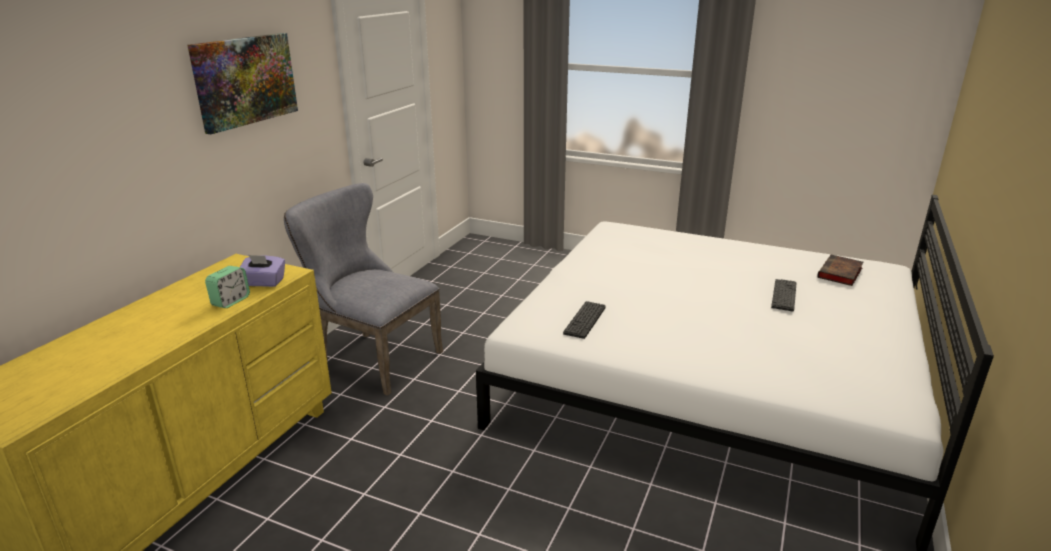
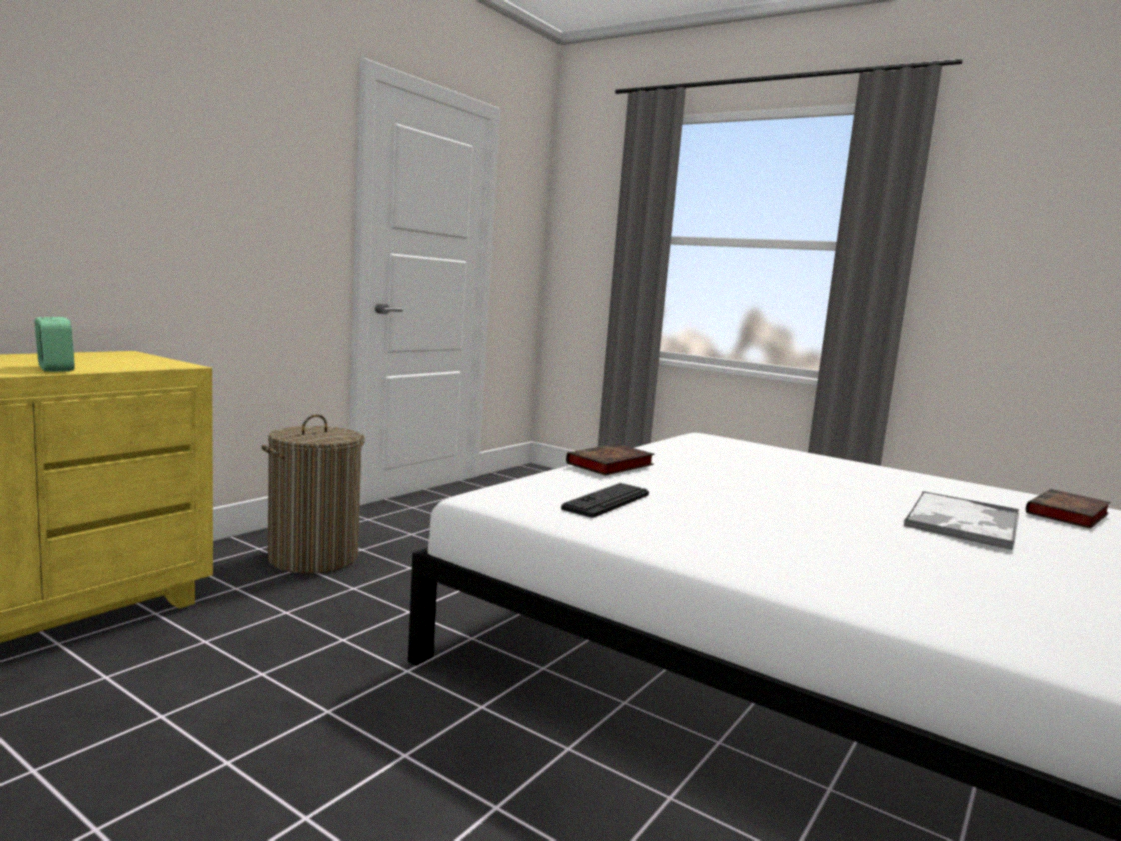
camera: 10 degrees right, 15 degrees down
(231, 301) = (55, 369): alarm clock -> alarm clock turned 75 degrees counterclockwise
(245, 80) = (204, 133): picture -> none
(263, 282) = (127, 365): purple tissue box -> none
(372, 358) = (313, 557): grey chair -> laundry basket
(569, 279) = (609, 465): none -> book
(784, 295) = (962, 521): keyboard -> tray

